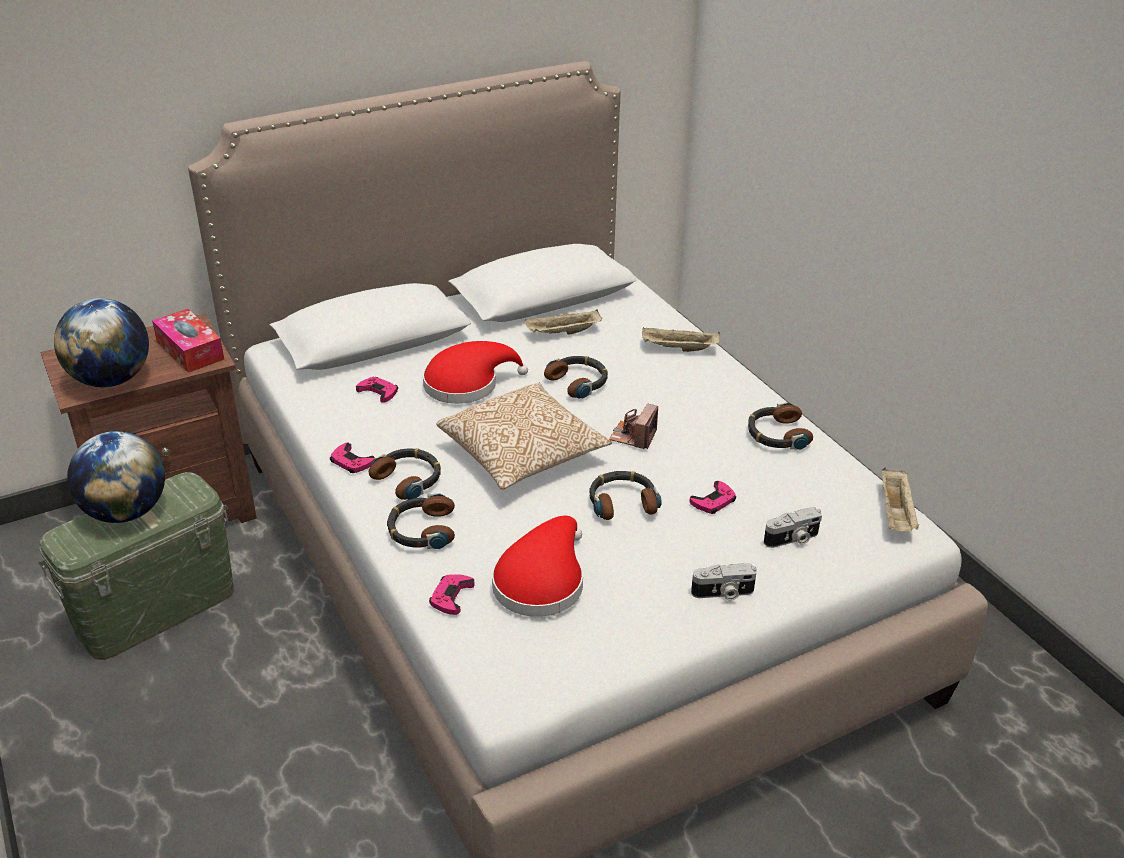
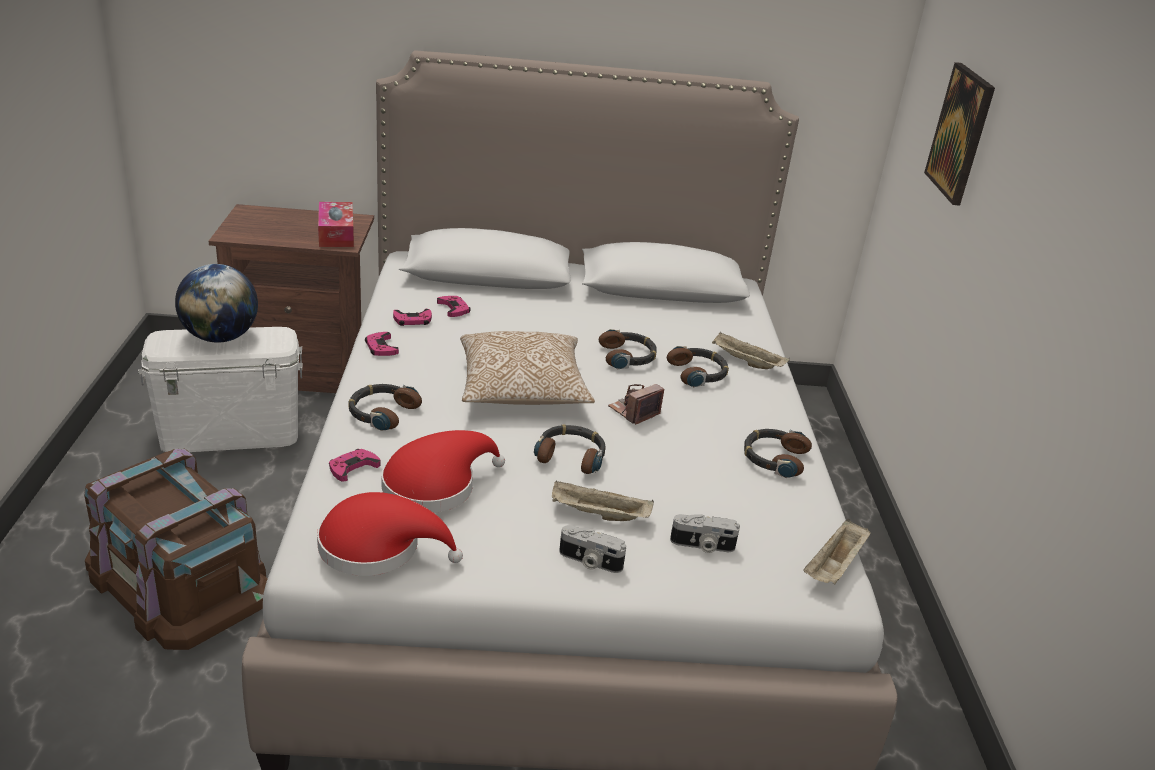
camera: 25 degrees right, 5 degrees down
(111, 380) = (262, 234): globe -> none
(155, 609) = (231, 433): green storage box -> white storage box
(248, 781) = (180, 579): none -> brown storage box
(409, 479) = (411, 374): headphones -> headphones (698, 373)
(467, 384) = (530, 327): red hat -> red hat (378, 547)
(562, 333) = (651, 318): beige tray -> beige tray (598, 515)
(713, 501) = (657, 487): pink game controller -> pink game controller (412, 320)
(805, 79) = (960, 133): none -> picture

